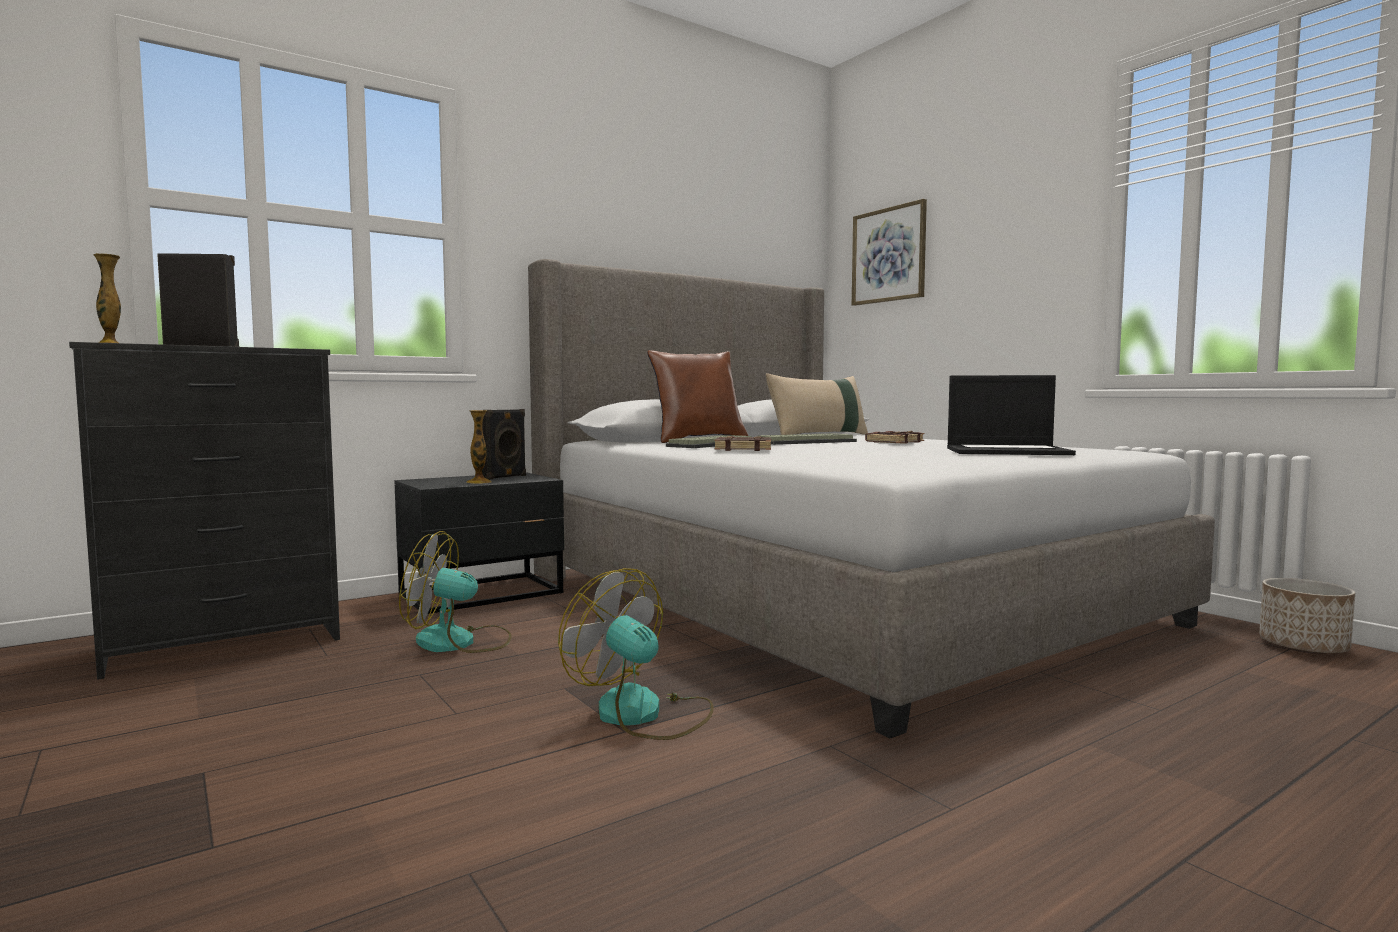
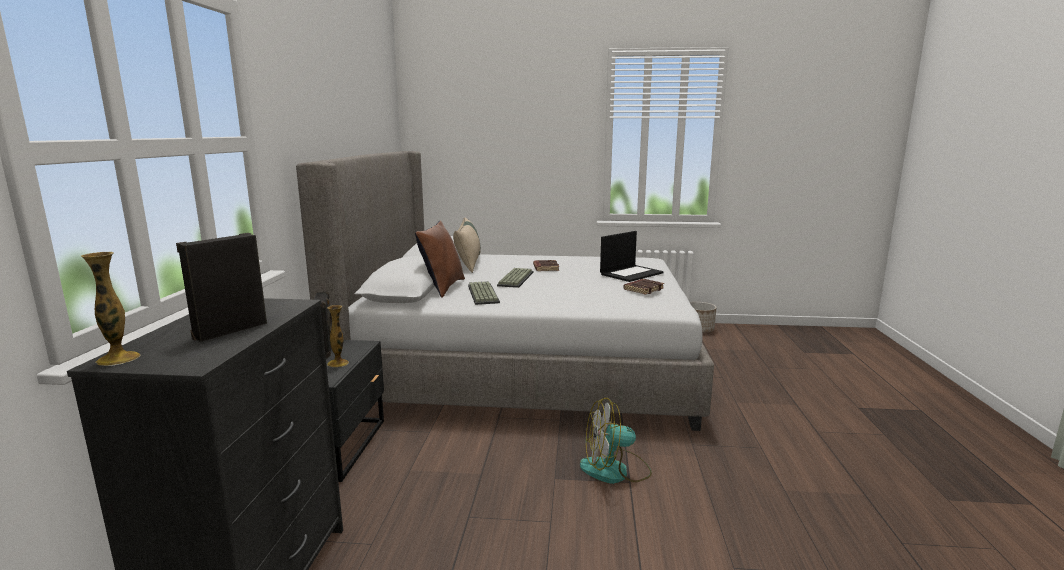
camera: 50 degrees left, 10 degrees up
(459, 642) = (427, 486): fan -> none
(744, 449) = (536, 299): brown book -> brown book (643, 289)
(889, 255) = (457, 129): picture -> none

